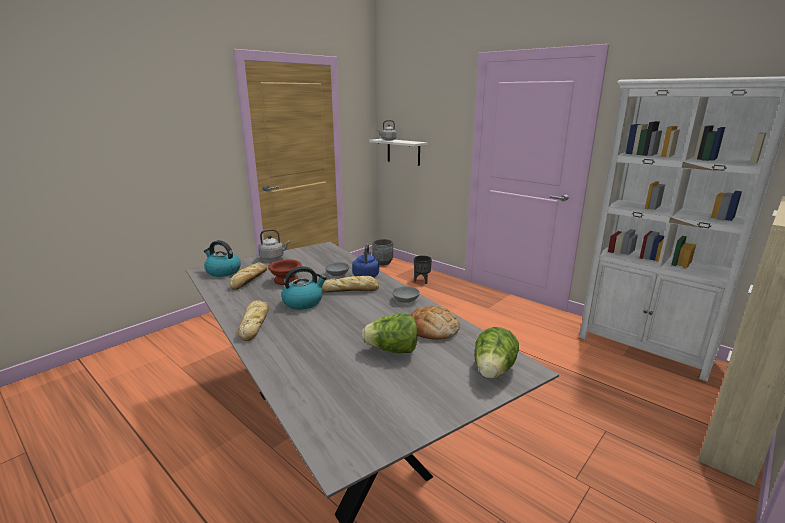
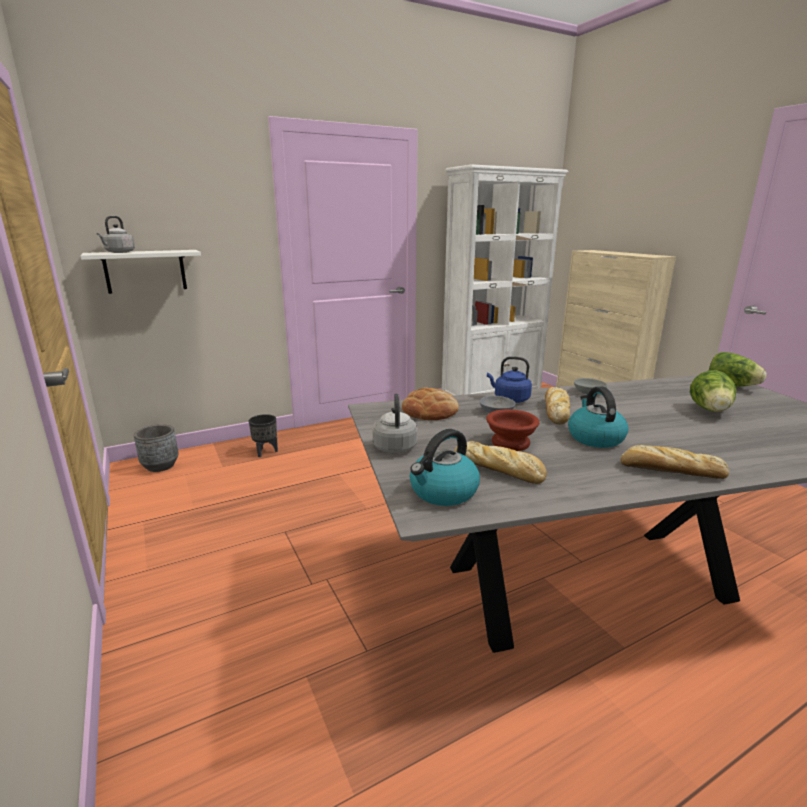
camera: 70 degrees left, 0 degrees up
(433, 328) = (657, 391): bread -> bread (430, 411)

